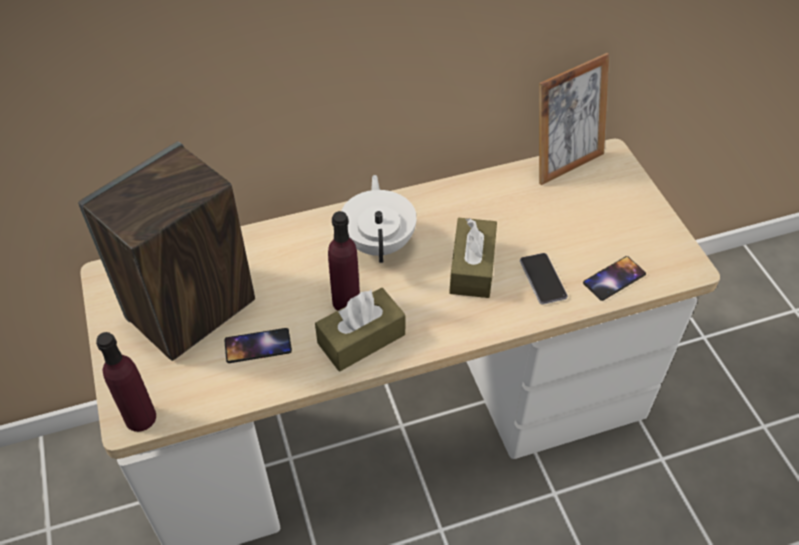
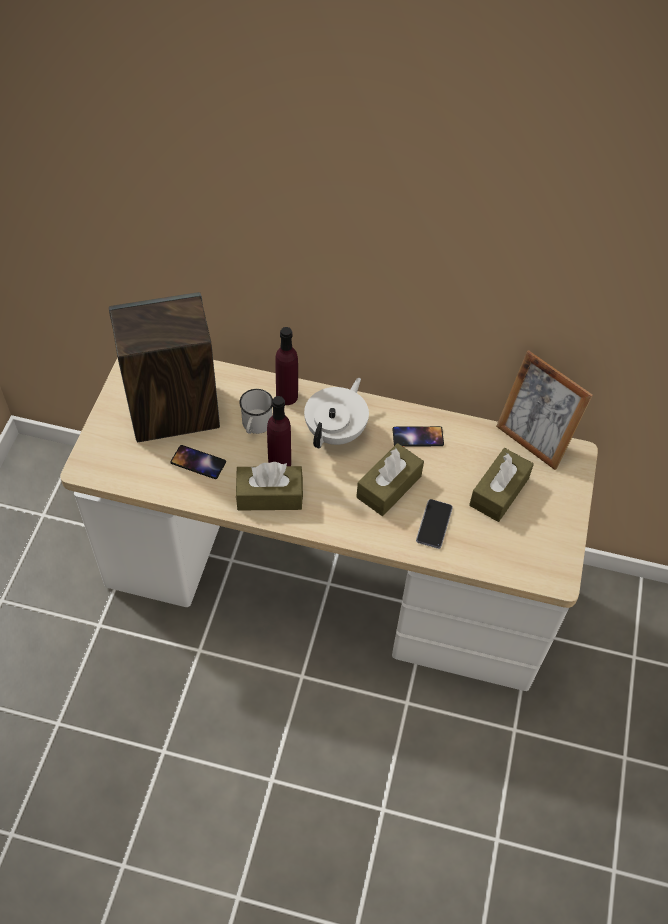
camera: 30 degrees right, 5 degrees up
(140, 417) = (93, 470): purple bottle -> purple bottle (287, 396)
(292, 278) = (255, 426): none -> white mug
(564, 162) = (532, 441): picture frame -> picture frame turned 45 degrees clockwise
(574, 219) = (499, 492): none -> brown tissue box
(614, 278) = (489, 554): phone -> phone (418, 436)

